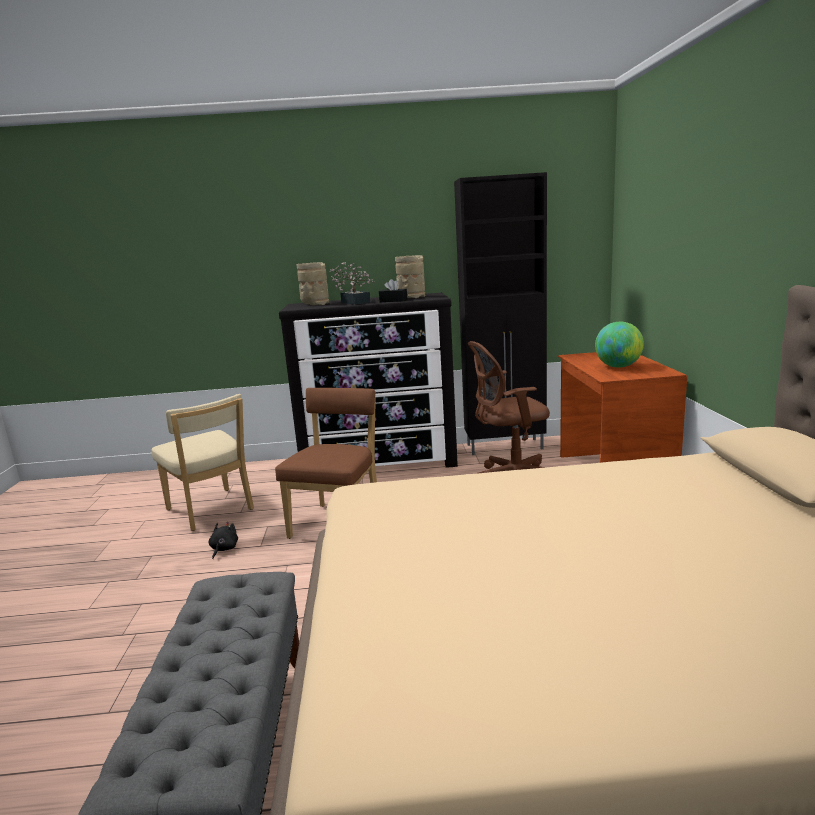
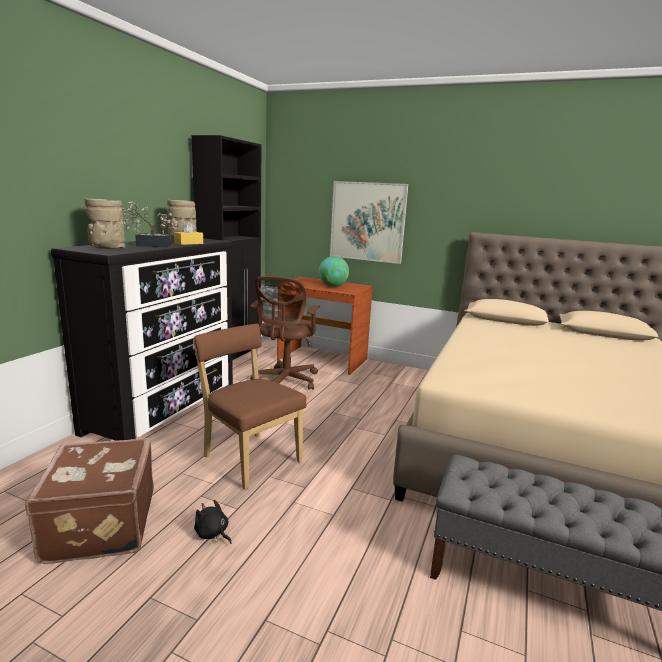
camera: 65 degrees left, 0 degrees up
(212, 511) = (98, 525): beige chair -> brown suitcase
(393, 301) = (189, 243): black tissue box -> yellow tissue box
(689, 267) = (367, 222): none -> picture

